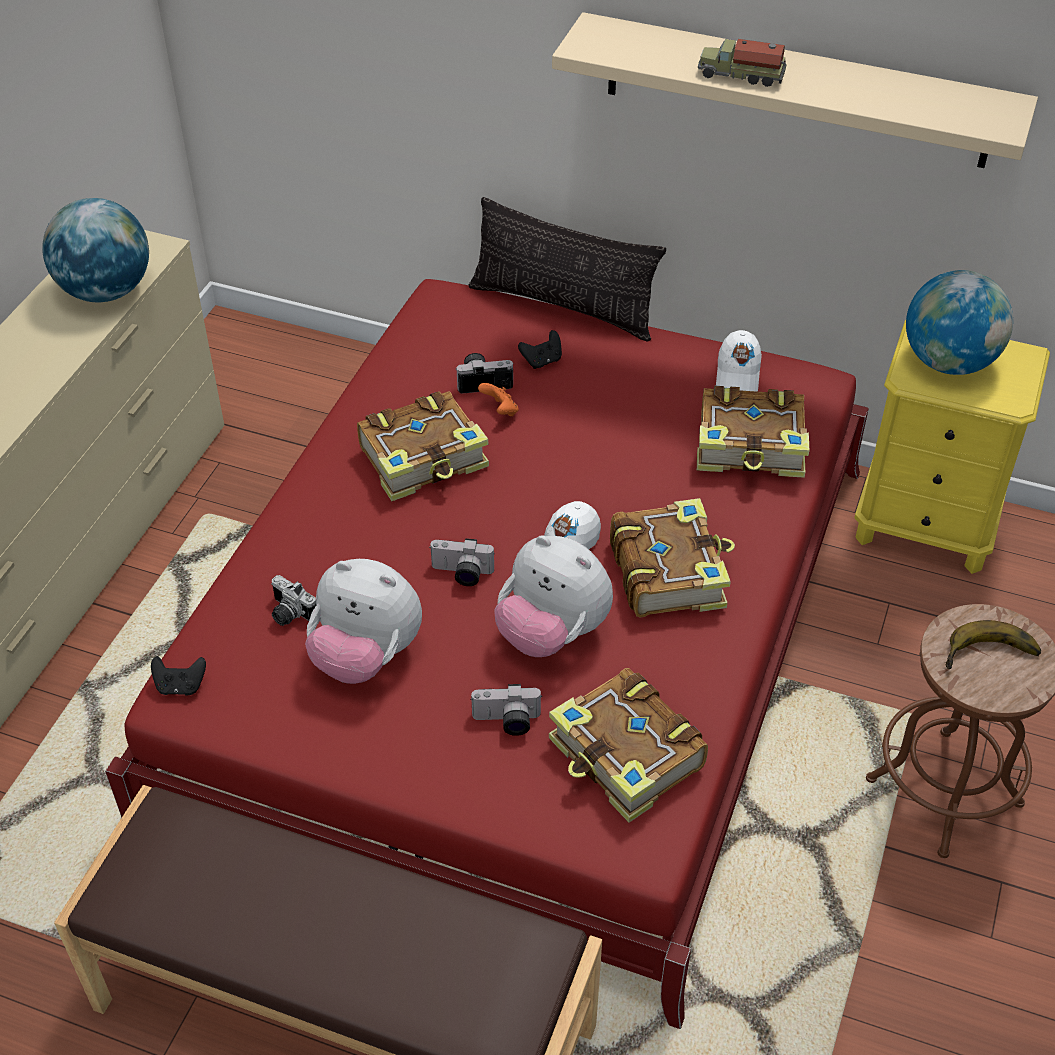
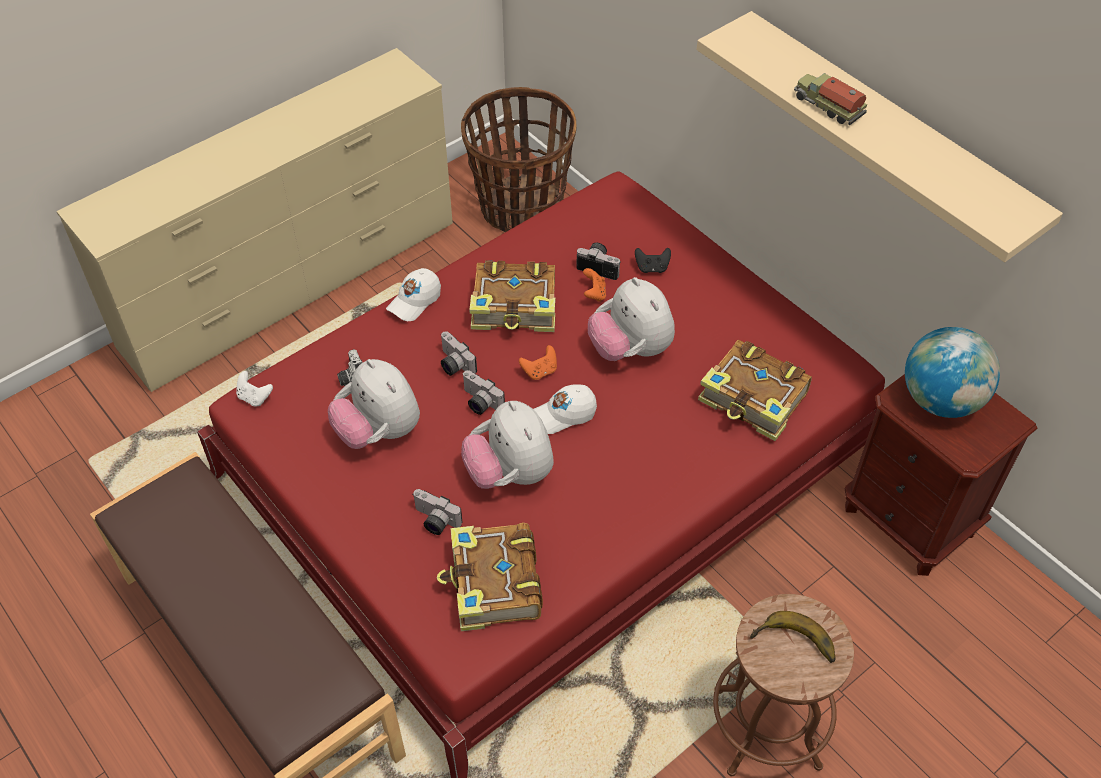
camera: 30 degrees right, 5 degrees up
(106, 291) = (363, 102): globe -> none
(180, 686) = (254, 397): black game controller -> white game controller
(292, 379) = (520, 208): none -> basket
(400, 547) = (453, 364): none -> camera
(504, 513) = (540, 371): none -> orange game controller
(563, 306) = (699, 231): pillow -> none
(584, 450) = (630, 349): none -> plush toy
(668, 571) = (623, 466): book -> none
(738, 373) = (788, 338): white cap -> white cap (414, 301)
(925, 526) = (908, 520): yellow nightstand -> brown nightstand

